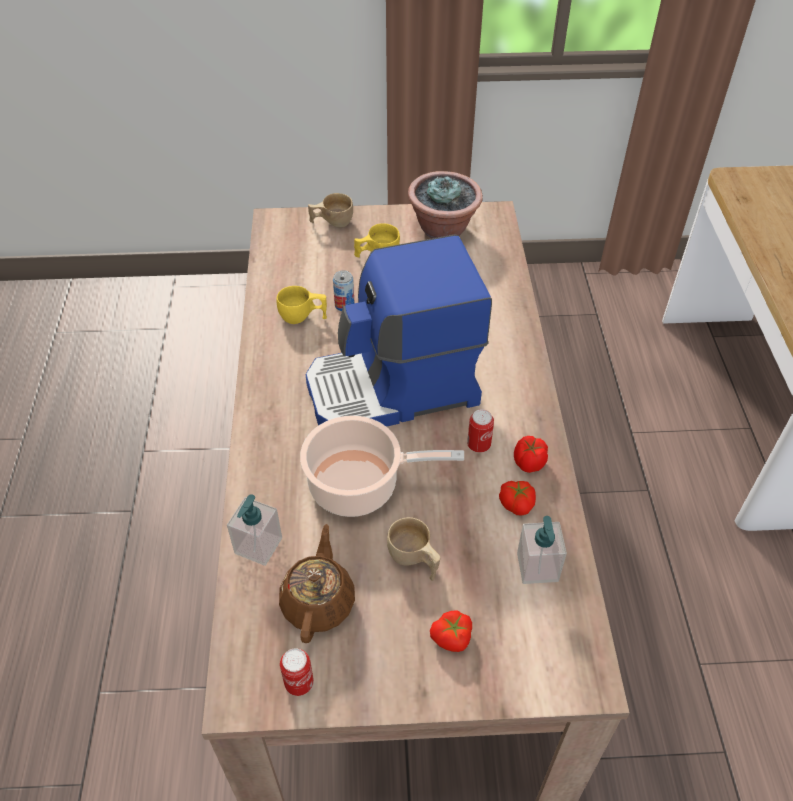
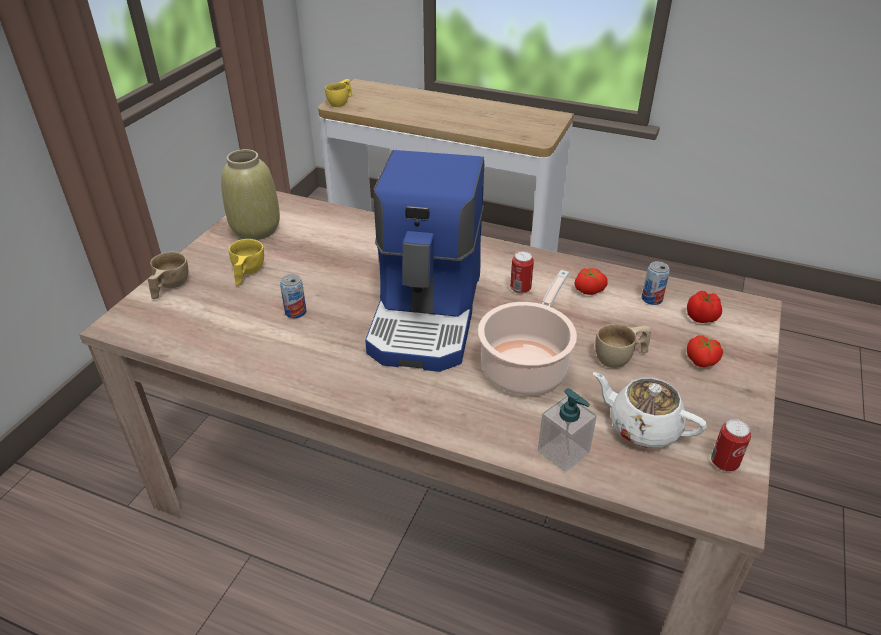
camera: 65 degrees left, 10 degrees down
(303, 317) = (287, 343): yellow cup -> yellow cup (341, 102)
(318, 601) = (642, 427): brown teapot -> white teapot
(443, 229) = (255, 229): potted plant -> beige vase
(528, 463) = (552, 271): tomato -> tomato (702, 318)
(537, 567) = (651, 299): soap dispenser -> can

